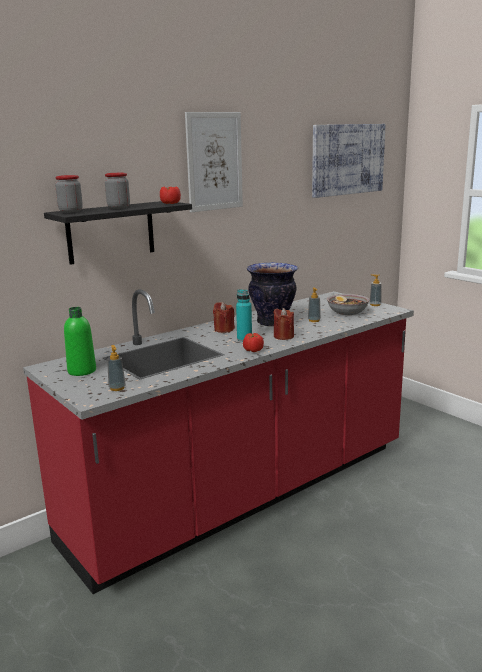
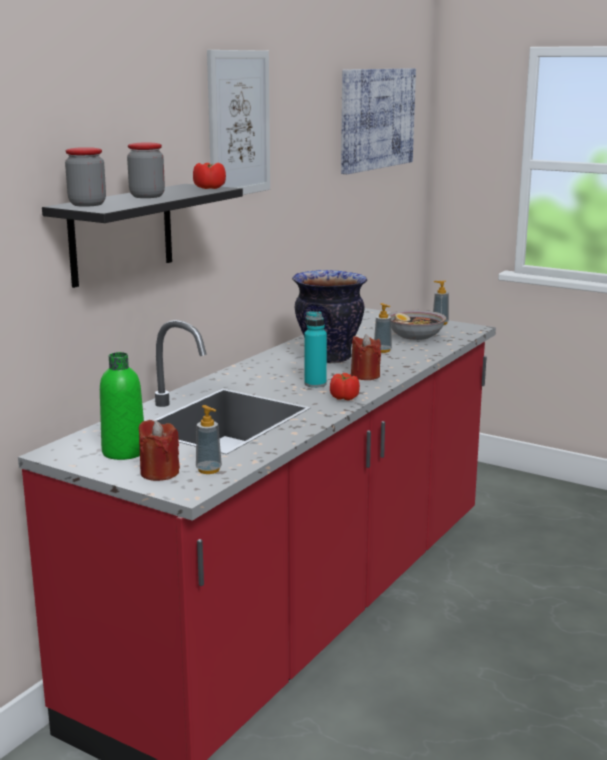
camera: 20 degrees left, 0 degrees up
(224, 329) = (270, 373): red candle -> red candle (159, 473)

